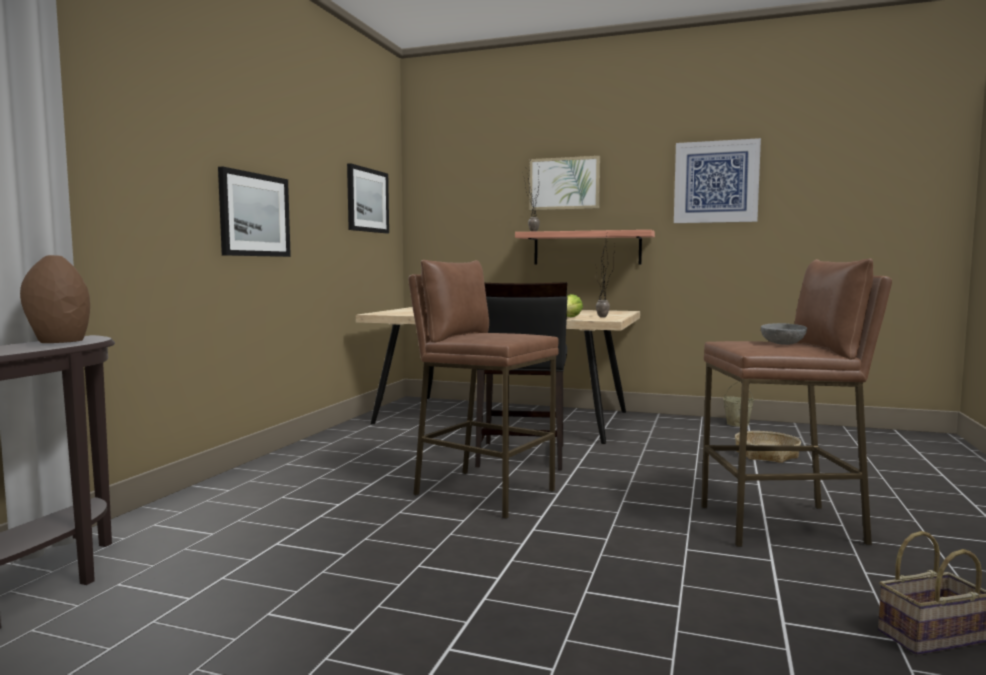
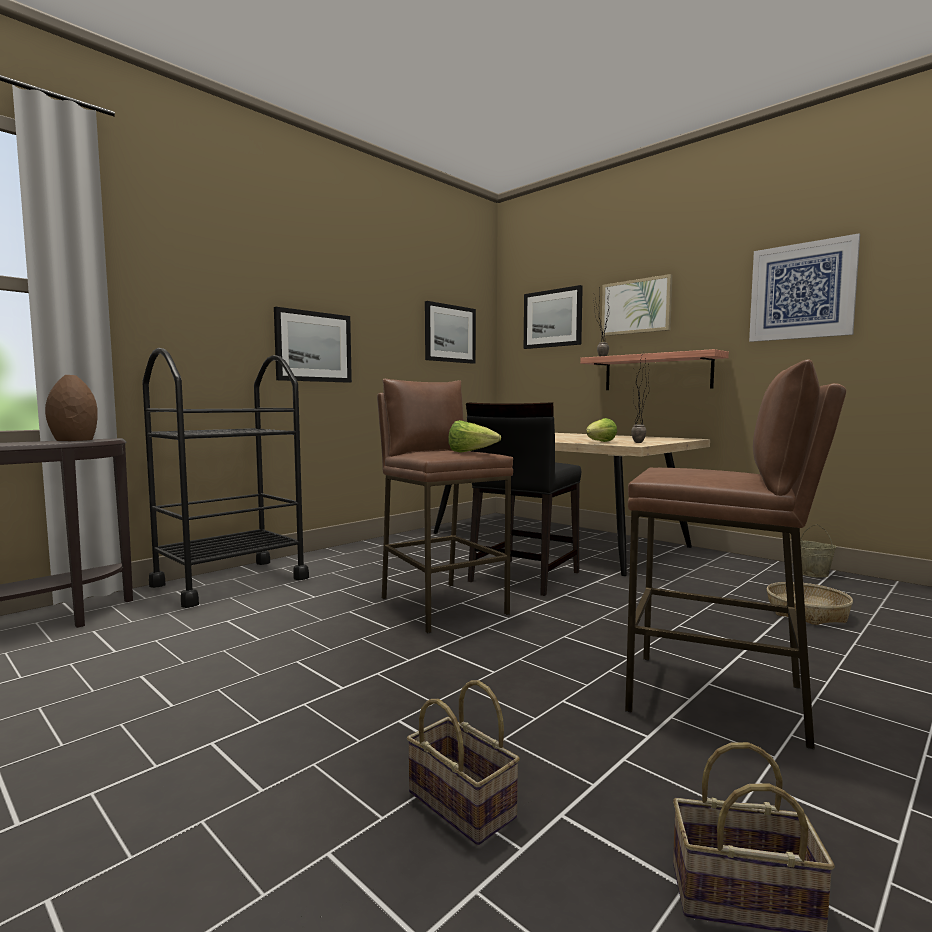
camera: 25 degrees right, 0 degrees up
(210, 504) = (230, 582): none -> black cart
(472, 189) = (552, 318): none -> picture
(522, 335) = (470, 452): none -> lettuce
(717, 634) = (465, 805): none -> basket
(783, 344) = (716, 473): grey bowl -> none

